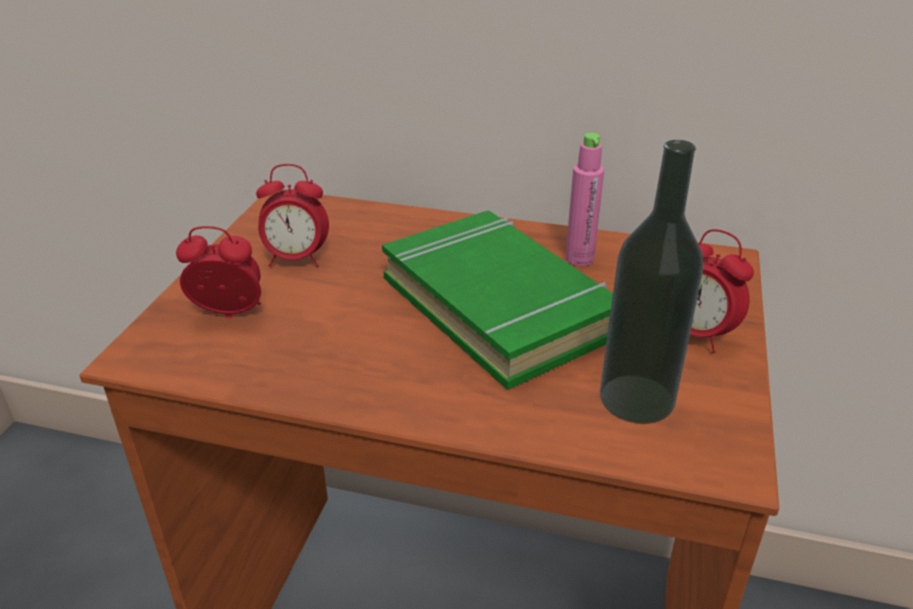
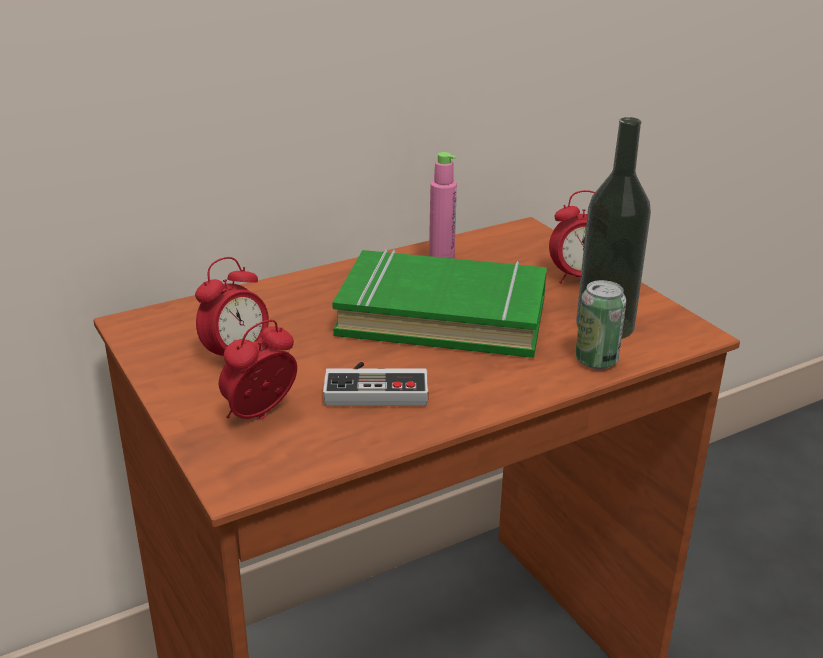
camera: 45 degrees left, 5 degrees down
(338, 339) = (376, 387): none -> game controller
(563, 429) = (596, 360): none -> can

